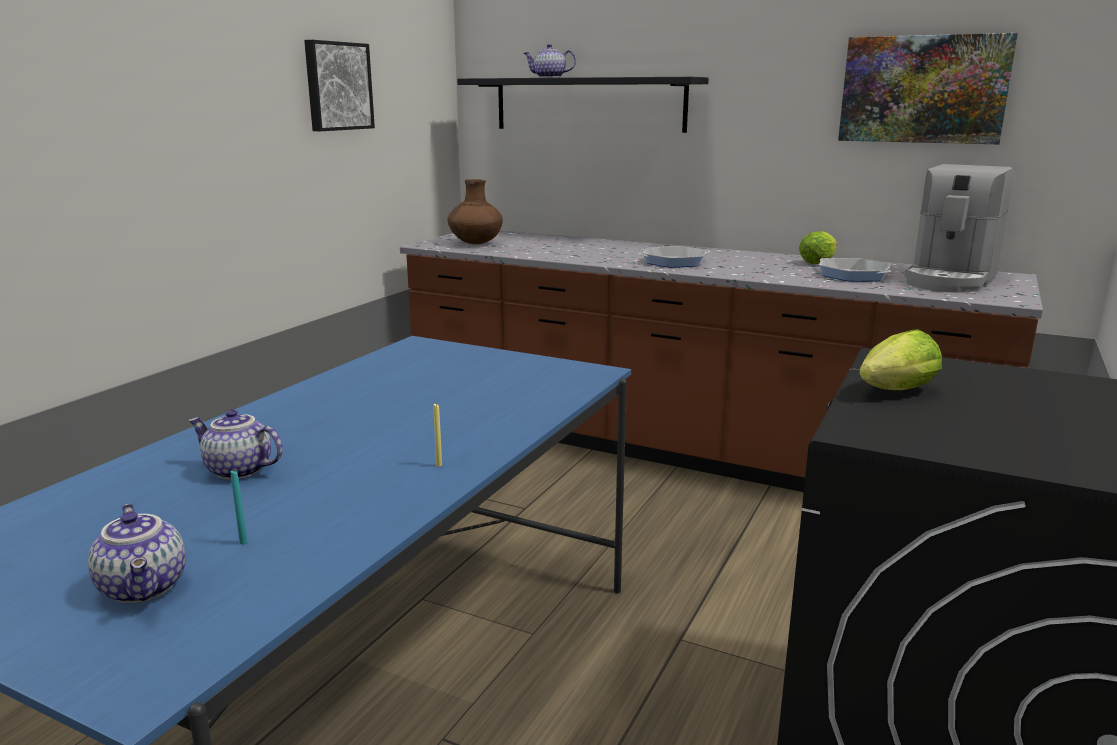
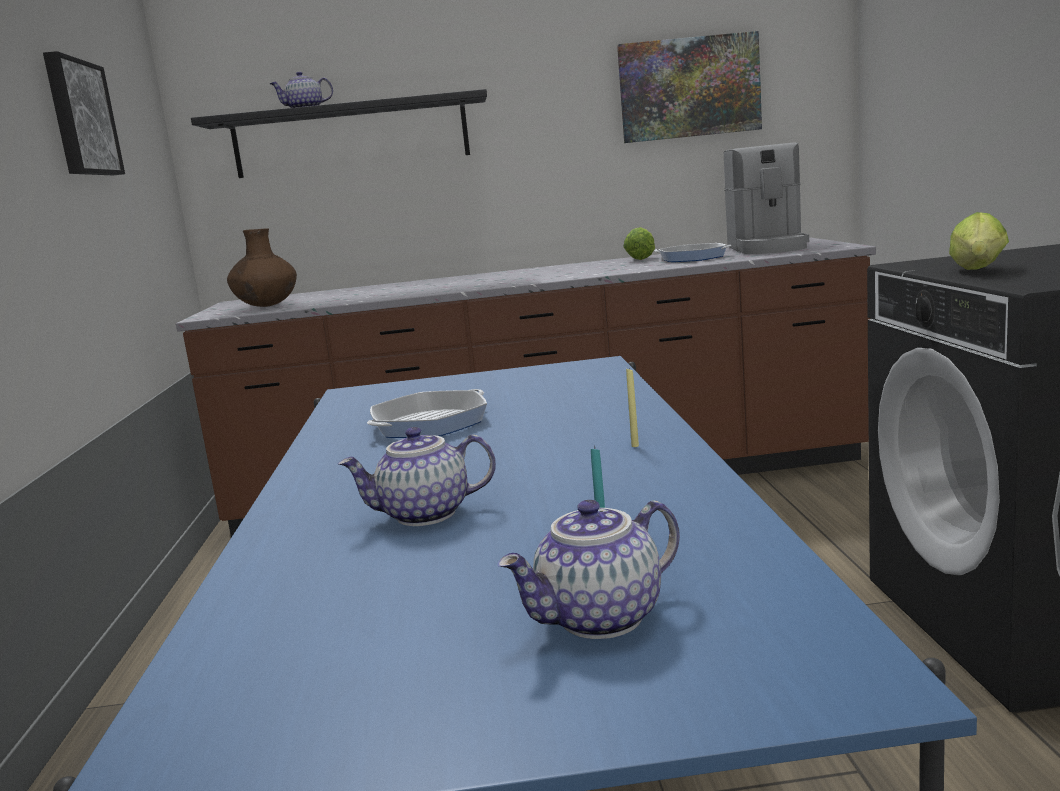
camera: 30 degrees left, 5 degrees down
(146, 587) = (601, 620): teapot -> teapot turned 120 degrees clockwise
(674, 262) = (518, 278): frying pan -> frying pan (430, 424)

